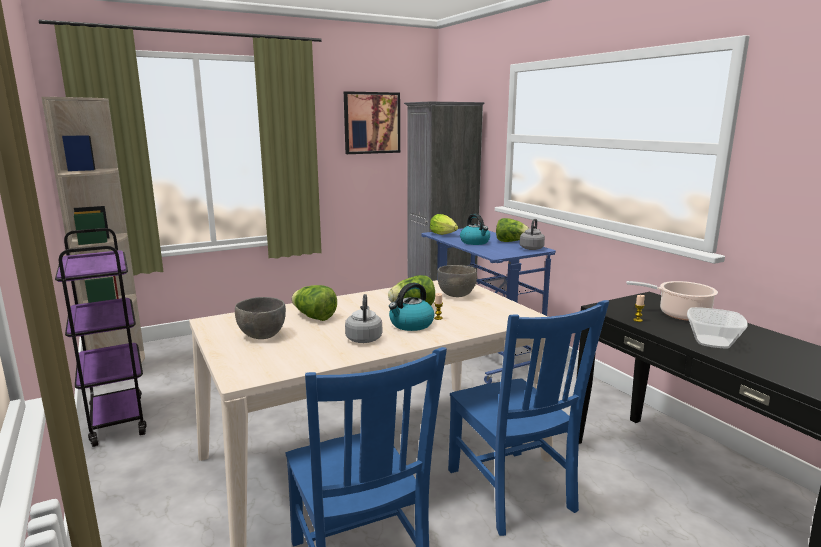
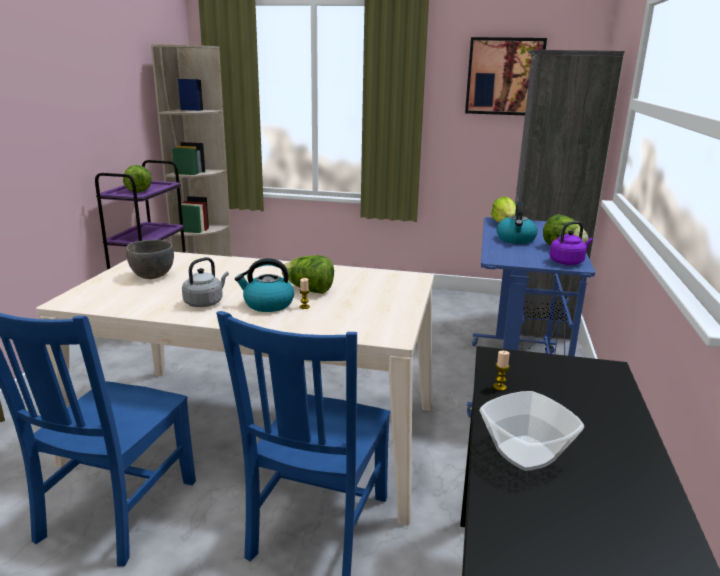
camera: 40 degrees right, 5 degrees up
(314, 317) = (218, 273): lettuce -> lettuce (138, 190)
(456, 295) = (379, 291): grey bowl -> none
(532, 248) = (568, 262): grey kettle -> purple kettle
(680, 314) = (584, 404): cooking pot -> none

